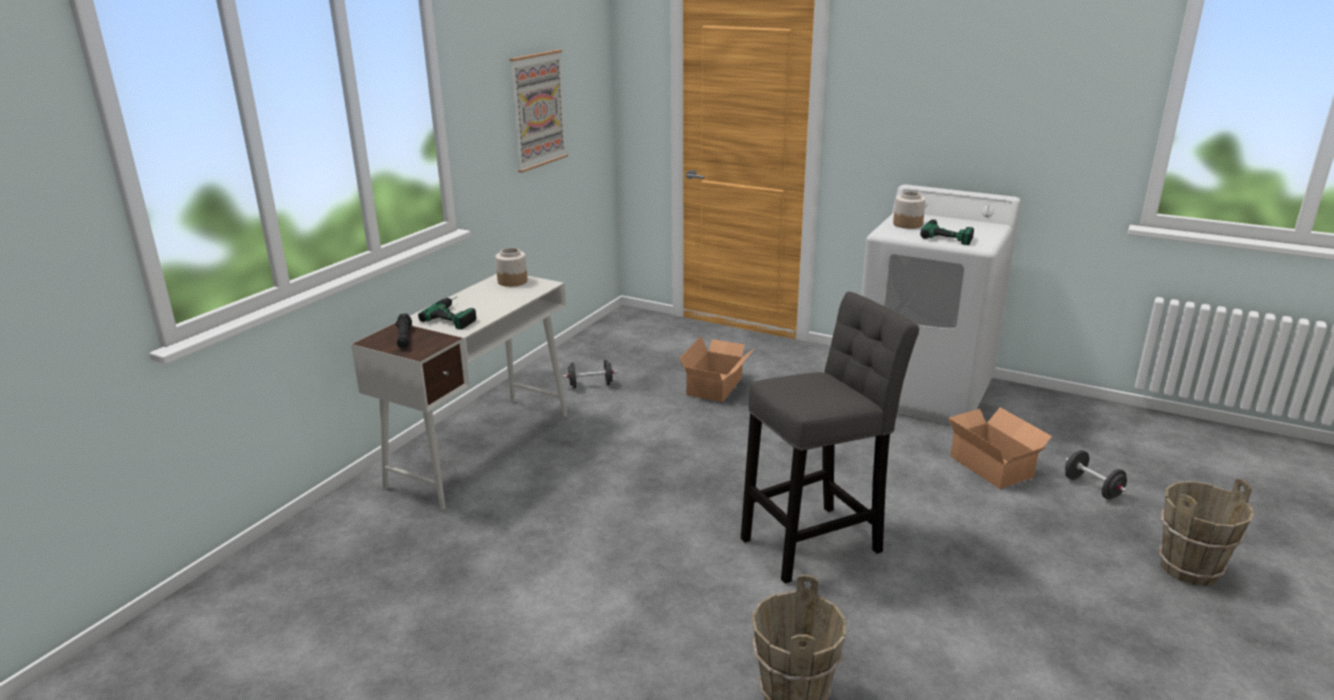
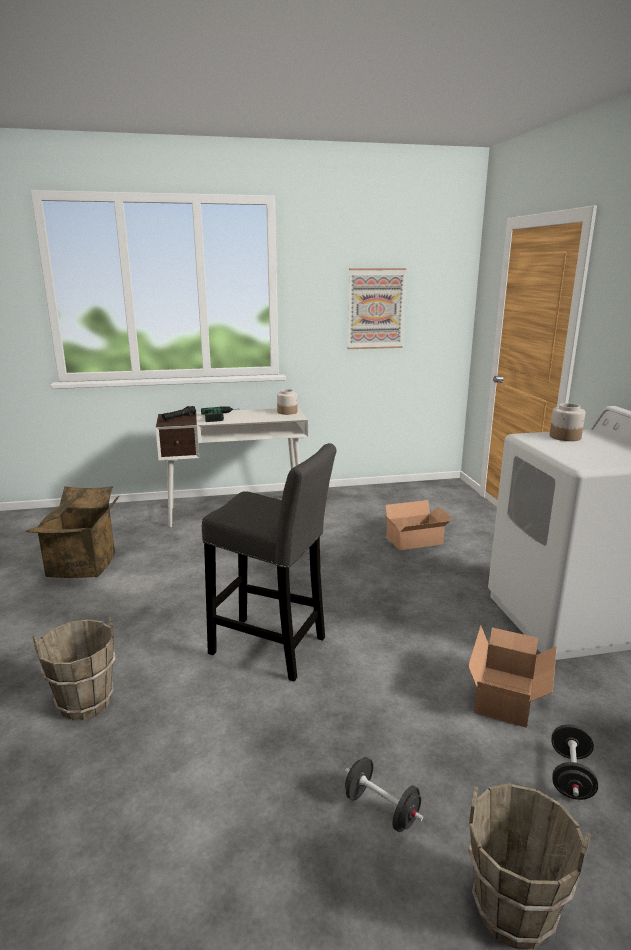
camera: 50 degrees right, 5 degrees down
(452, 610) = (84, 565): none -> cardboard box
(590, 385) = (347, 508): black dumbbell -> black dumbbell (381, 809)
(948, 234) = (578, 451): power drill -> none

